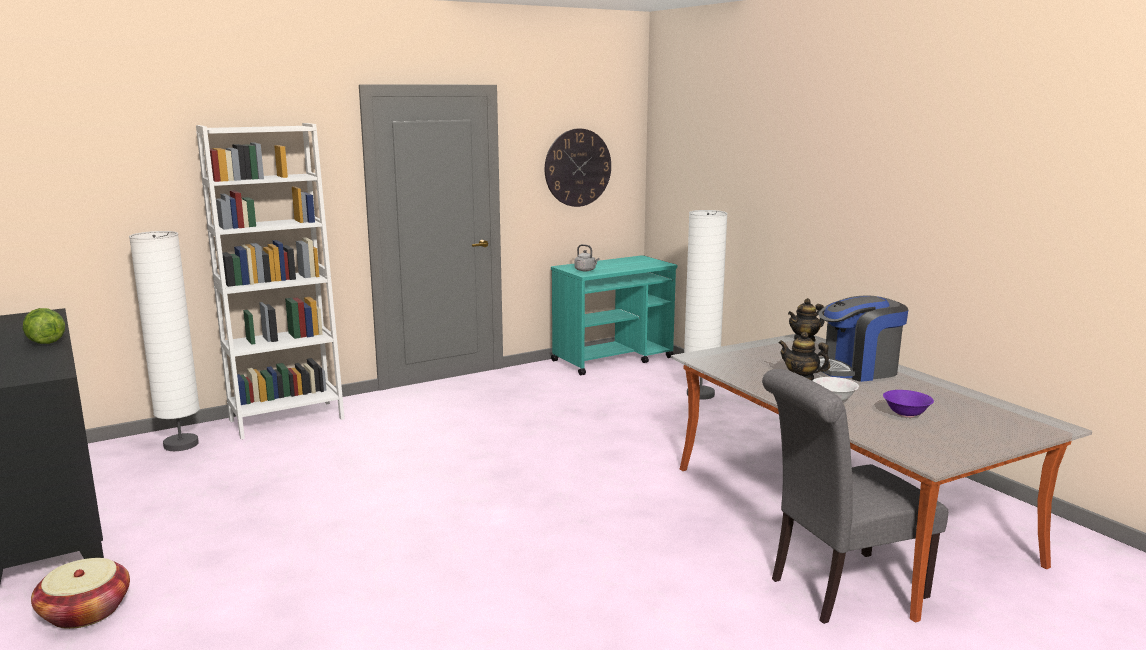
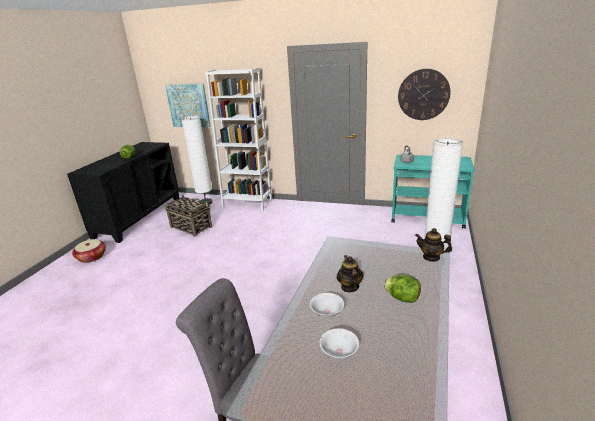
camera: 50 degrees right, 10 degrees up
(107, 212) = (188, 105): none -> picture
(239, 484) = (191, 227): none -> basket
(856, 370) = (402, 298): coffee machine -> lettuce
(906, 414) = (339, 353): purple bowl -> white bowl

